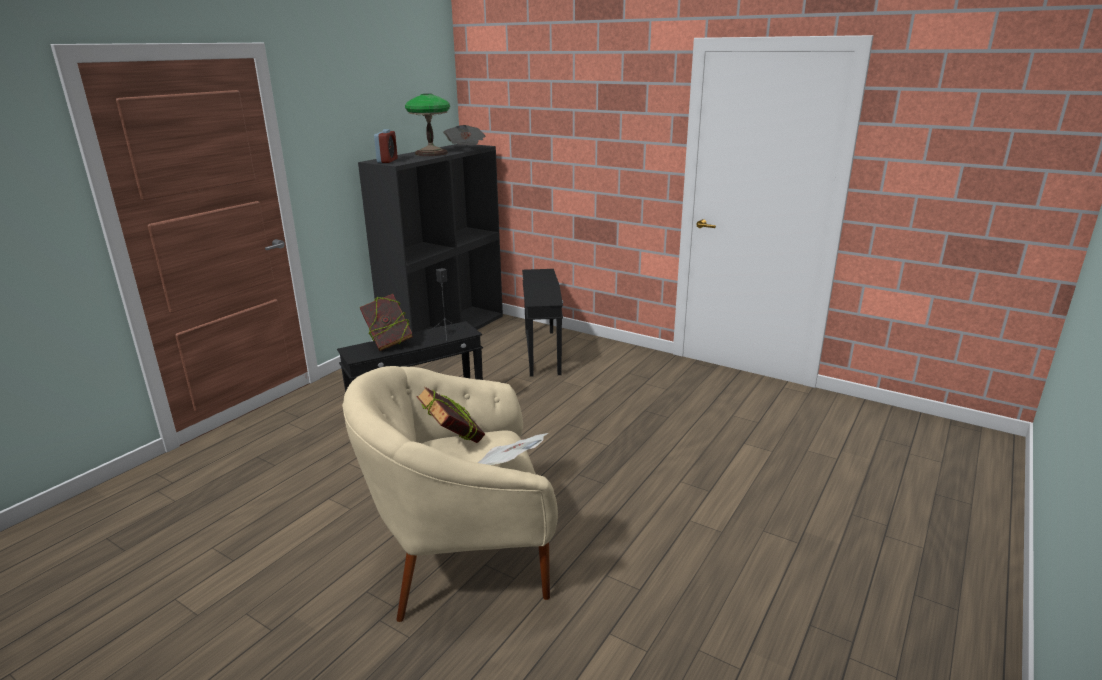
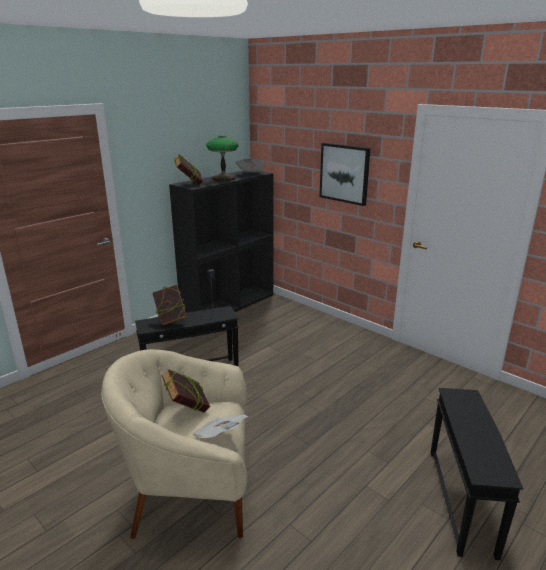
camera: 10 degrees right, 0 degrees up
(387, 161) = (189, 184): alarm clock -> book
(543, 352) = (294, 328): black side table -> black side table (462, 500)
(598, 138) = (344, 173): none -> picture

